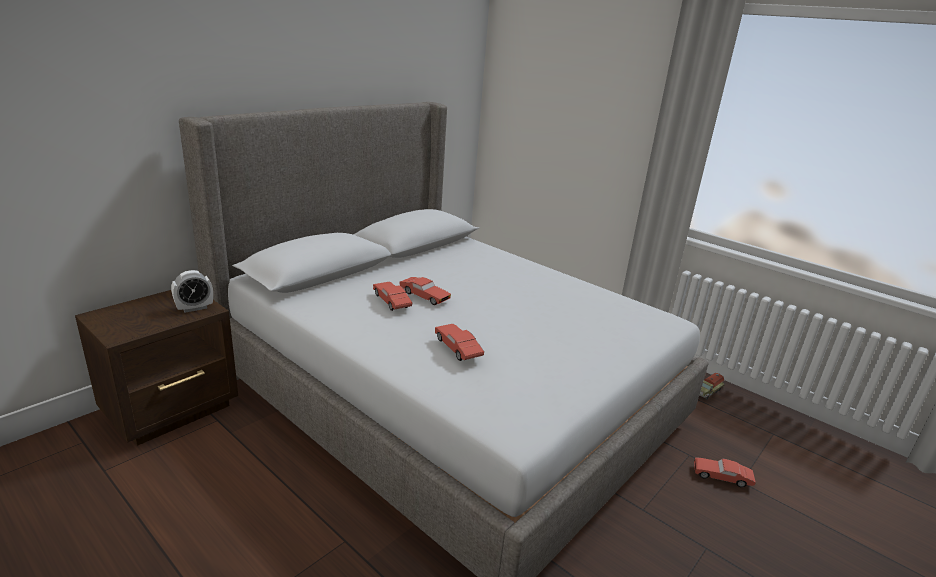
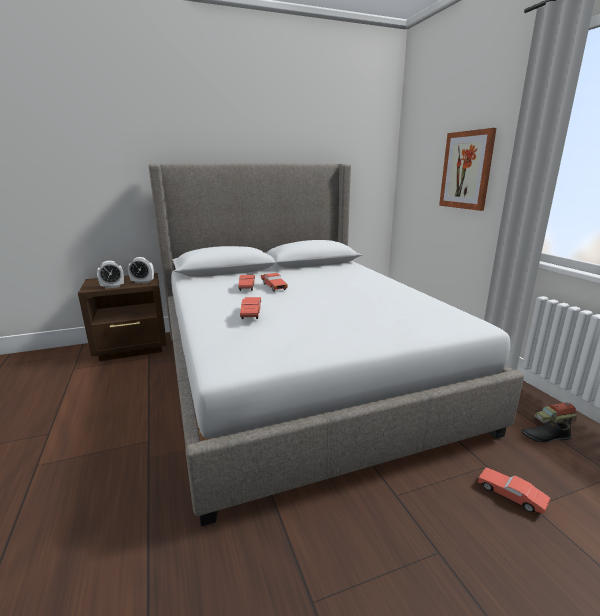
camera: 30 degrees right, 5 degrees down
(155, 325) = (112, 286): none -> alarm clock
(591, 125) = (466, 170): none -> picture
(711, 411) = (545, 436): none -> black shoe

